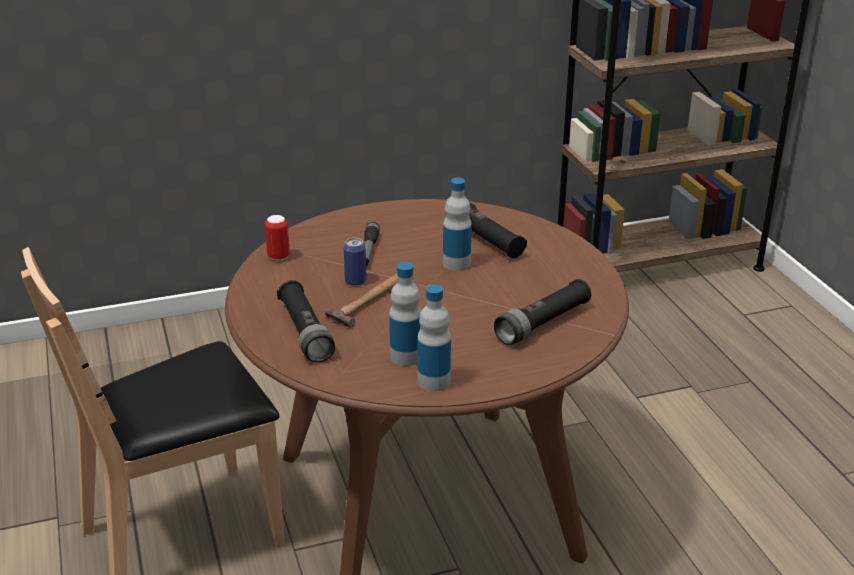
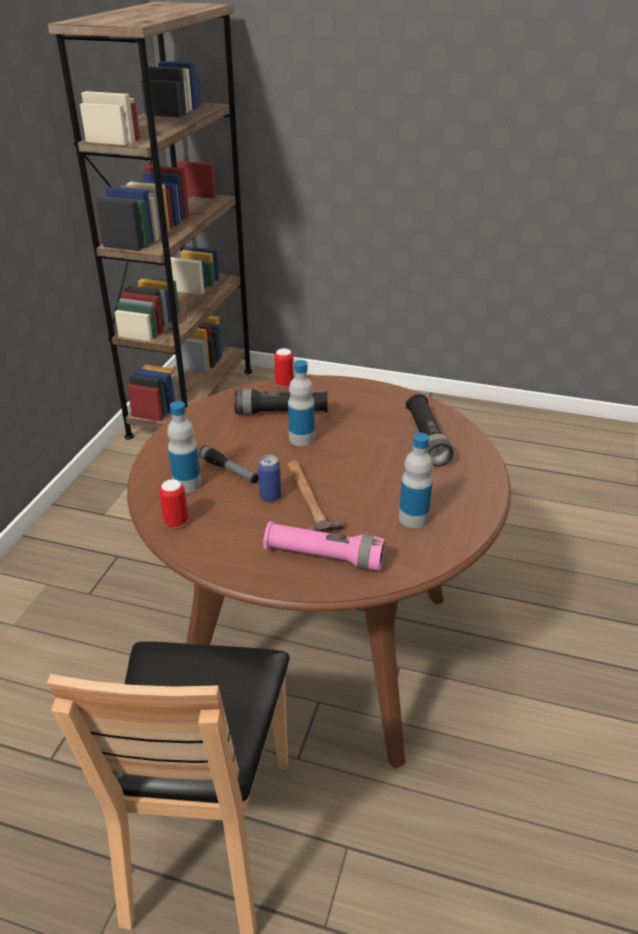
camera: 55 degrees left, 5 degrees up
(305, 332) = (324, 556): black flashlight -> pink flashlight
(434, 381) = (460, 519): bottle -> bottle (187, 484)
(533, 223) = (284, 384): none -> can

